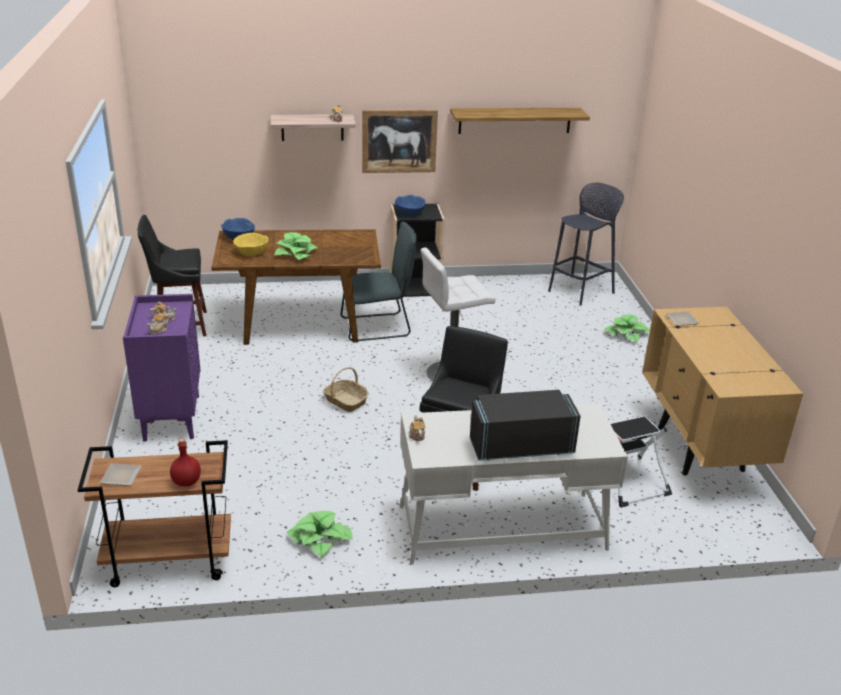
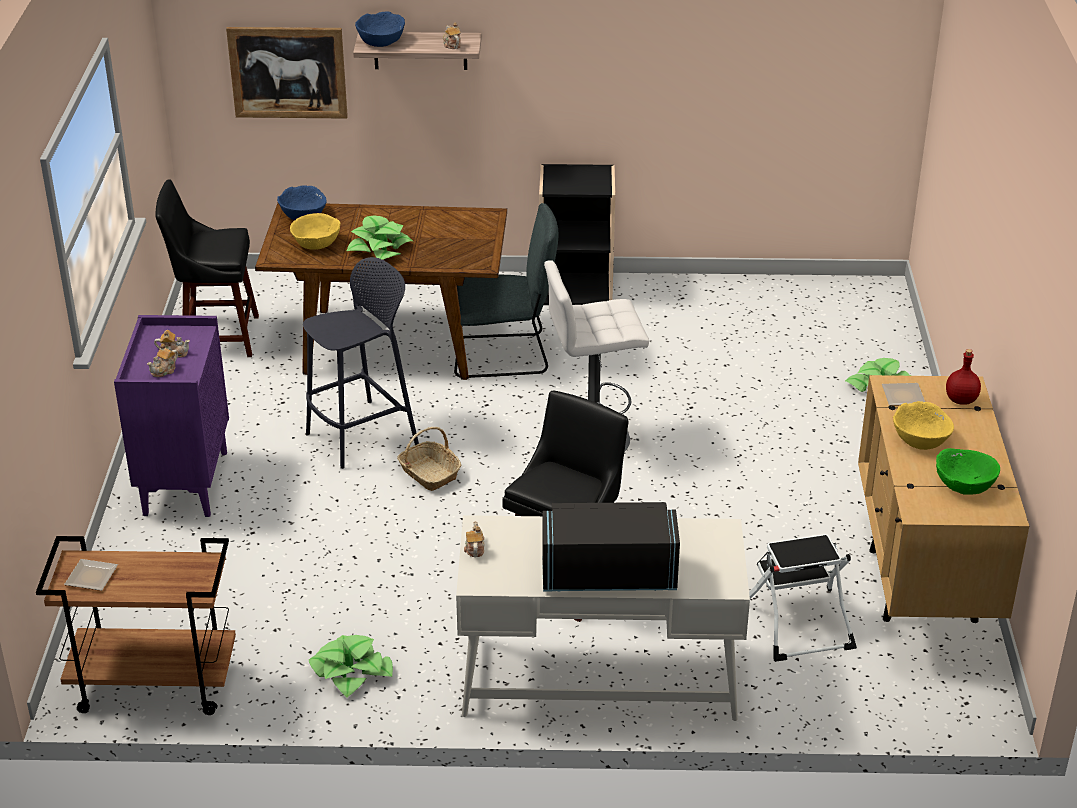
camera: 10 degrees right, 5 degrees up
(186, 482) = (169, 590): red bottle -> red bottle (960, 400)
(399, 141) = (552, 72): picture -> picture (288, 72)
(409, 213) = (565, 182): blue bowl -> blue bowl (381, 41)
(515, 120) = (732, 45): shelf -> none
(579, 290) = (833, 308): grey stool -> grey stool (362, 436)
(705, 345) = (921, 439): none -> yellow bowl
(747, 370) = (964, 484): none -> green bowl

